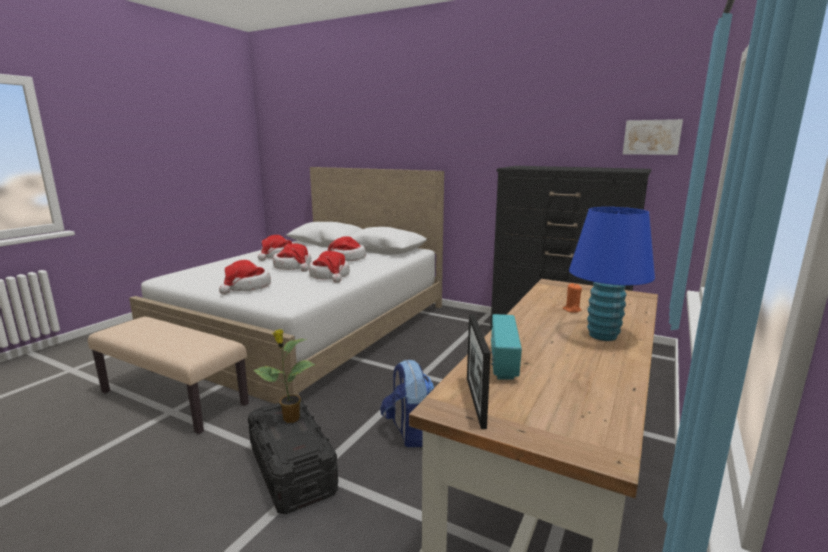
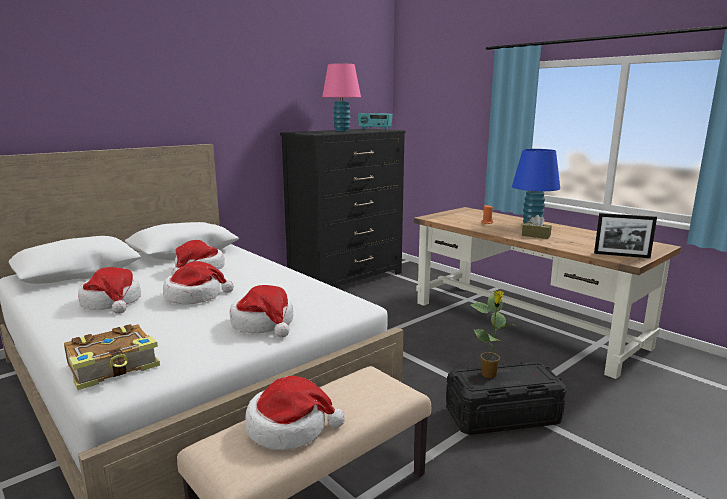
camera: 70 degrees left, 0 degrees up
(188, 273) = (114, 366): none -> book
(330, 276) = (269, 282): hat -> hat (289, 428)
(408, 432) = (461, 358): backpack -> none
(502, 363) = (572, 245): radio -> radio (374, 129)
(534, 339) = (536, 235): none -> brown tissue box
(573, 168) = (342, 131): none -> pink table lamp
(651, 137) = (366, 104): picture -> none

